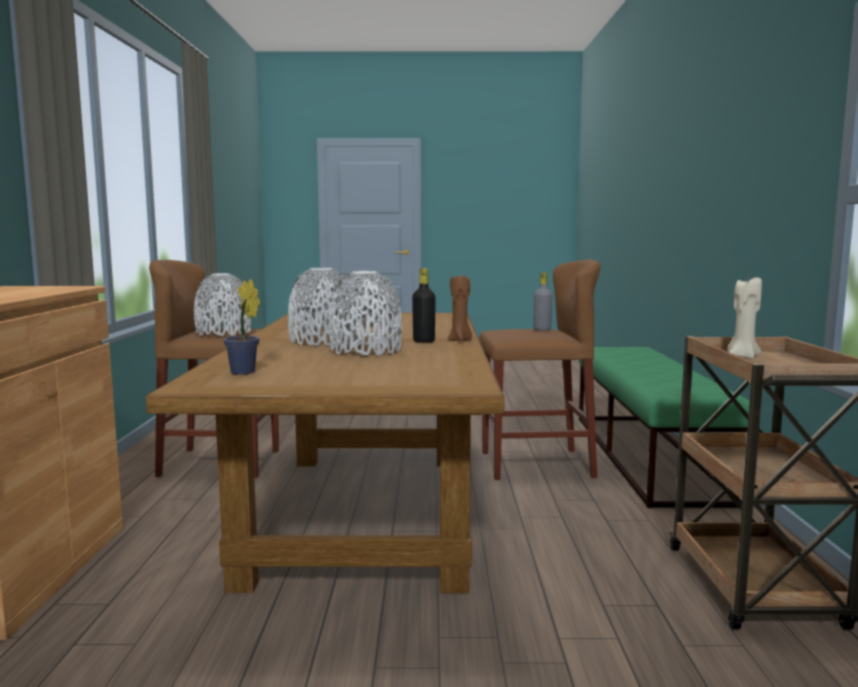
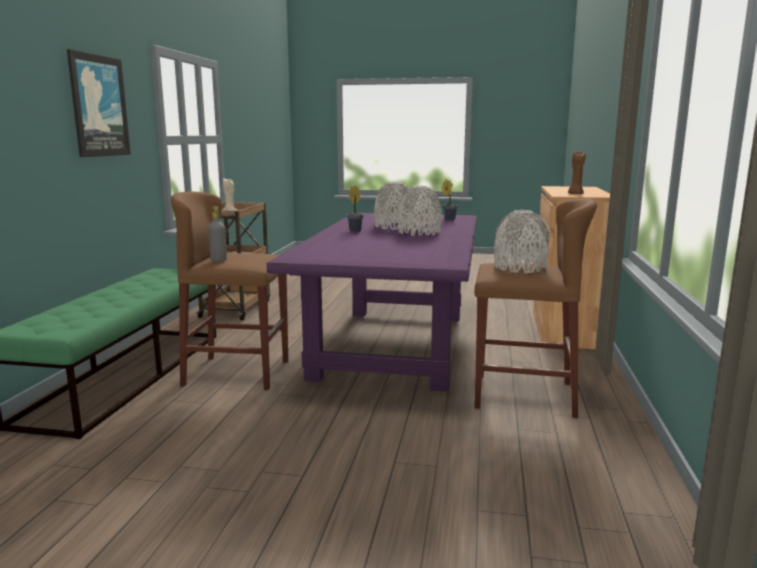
camera: 170 degrees left, 5 degrees up
(365, 513) = (393, 345): brown dining table -> purple dining table
(424, 341) = (356, 230): black bottle -> potted plant
(460, 340) = (333, 230): brown candle -> brown candle (575, 194)
(757, 156) = (98, 106): none -> picture

